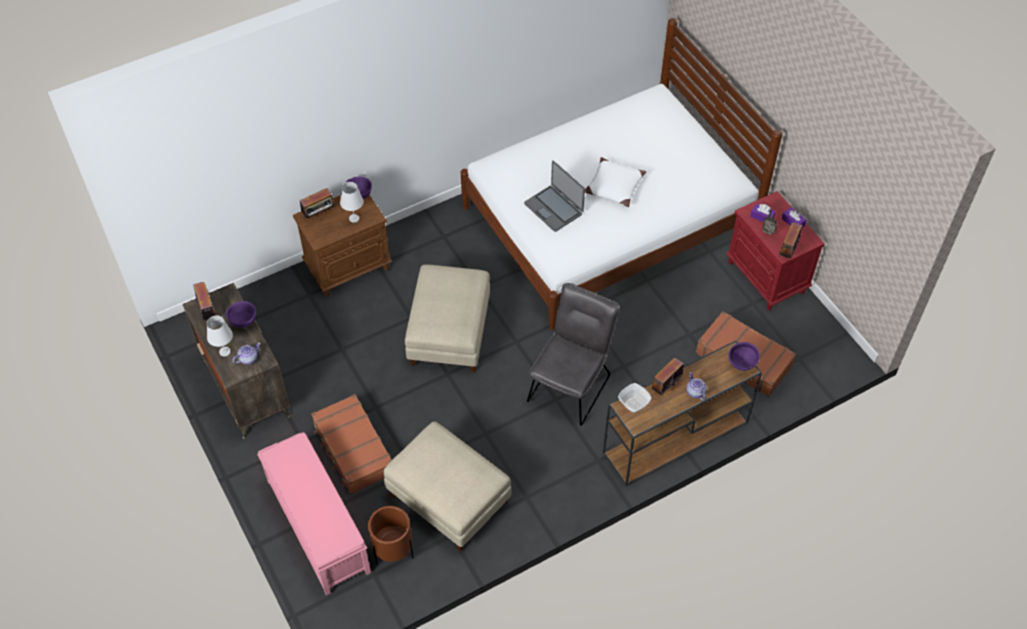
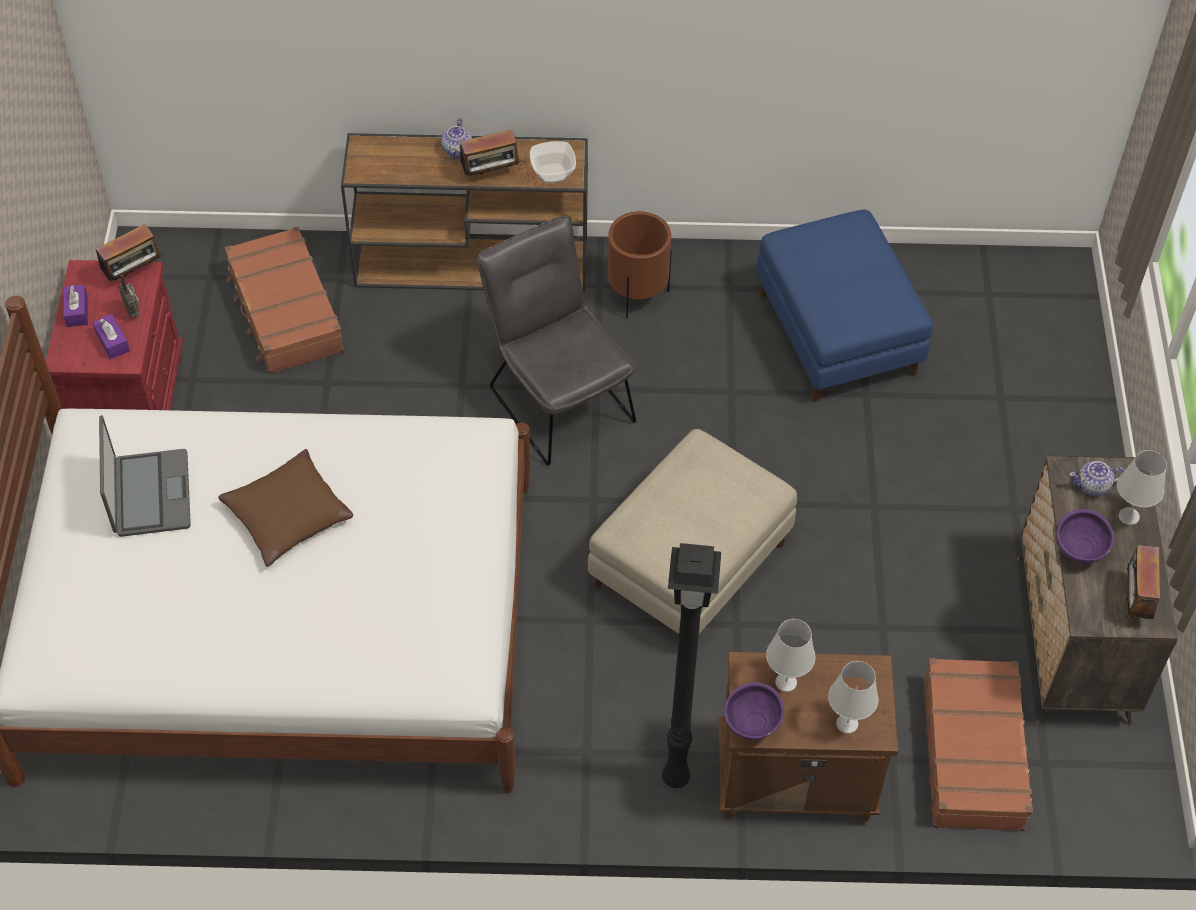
camera: 150 degrees left, 0 degrees up
(317, 525) = (1040, 386): pink bench -> none
(319, 214) = (846, 723): radio -> white table lamp
(353, 450) = (940, 460): brown suitcase -> brown suitcase (974, 753)
(393, 551) = (948, 307): brown planter -> brown planter (637, 295)
(400, 243) = (673, 779): none -> black floor lamp
(447, 499) = (838, 334): beige ottoman -> blue ottoman
(554, 208) = (421, 527): laptop -> laptop (150, 494)
(572, 384) = (557, 397): grey chair -> grey chair turned 90 degrees clockwise
(614, 187) = (288, 515): white pillow -> brown pillow
(741, 364) = (364, 153): purple bowl -> none

